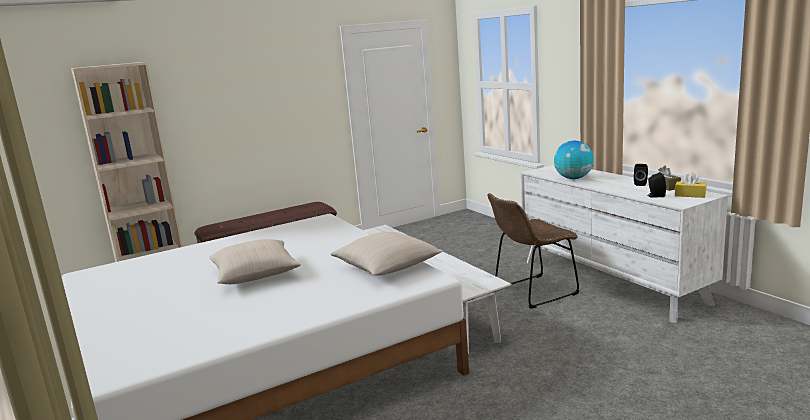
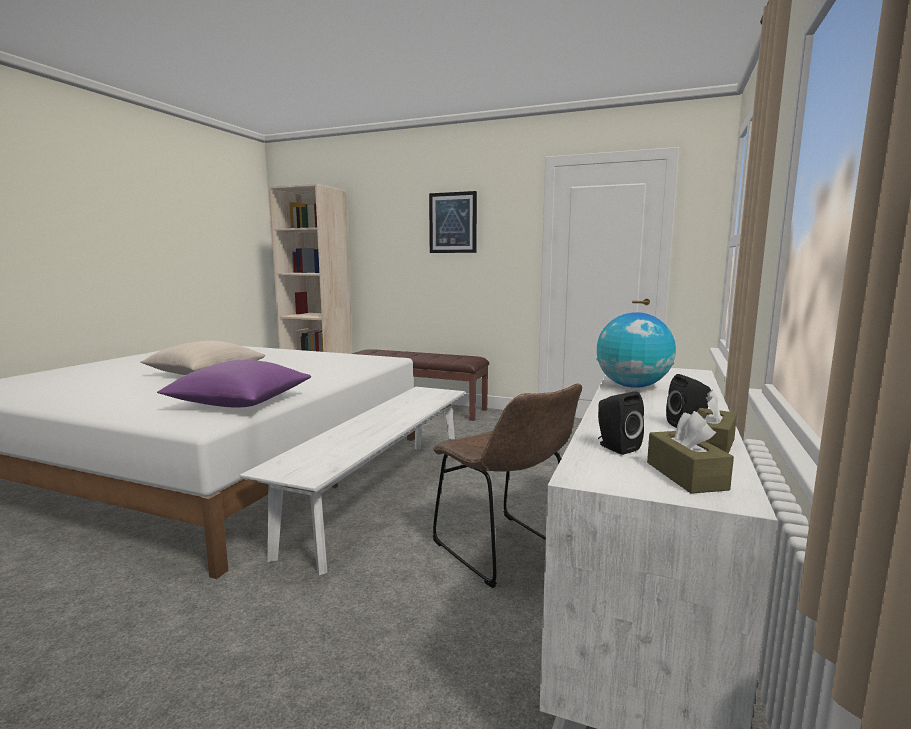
camera: 50 degrees right, 5 degrees down
(268, 86) = (453, 223): none -> picture
(387, 267) = (240, 402): beige pillow -> purple pillow
(532, 292) = (505, 551): brown chair -> brown chair turned 150 degrees counterclockwise
(690, 195) = (686, 476): yellow tissue box -> brown tissue box

